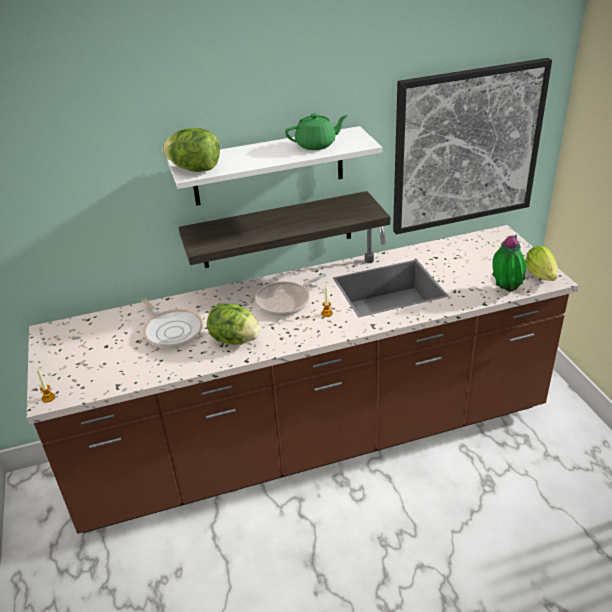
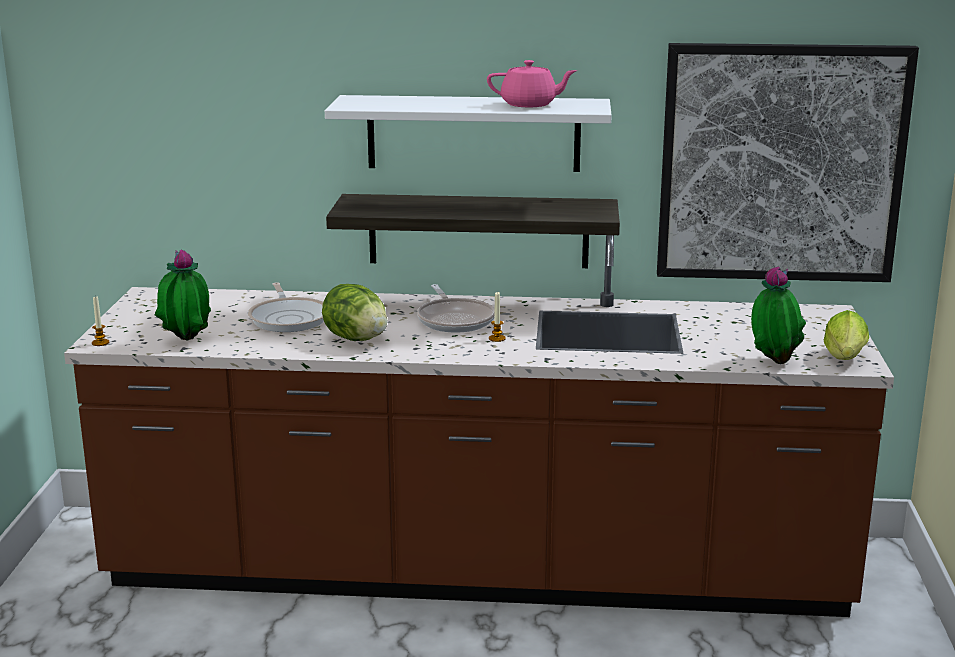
camera: 20 degrees right, 15 degrees down
(114, 378) = (186, 342): none -> potted plant
(195, 169) = (358, 104): lettuce -> none
(286, 301) = (455, 320): frying pan -> frying pan turned 90 degrees counterclockwise
(316, 145) = (530, 104): green teapot -> pink teapot

